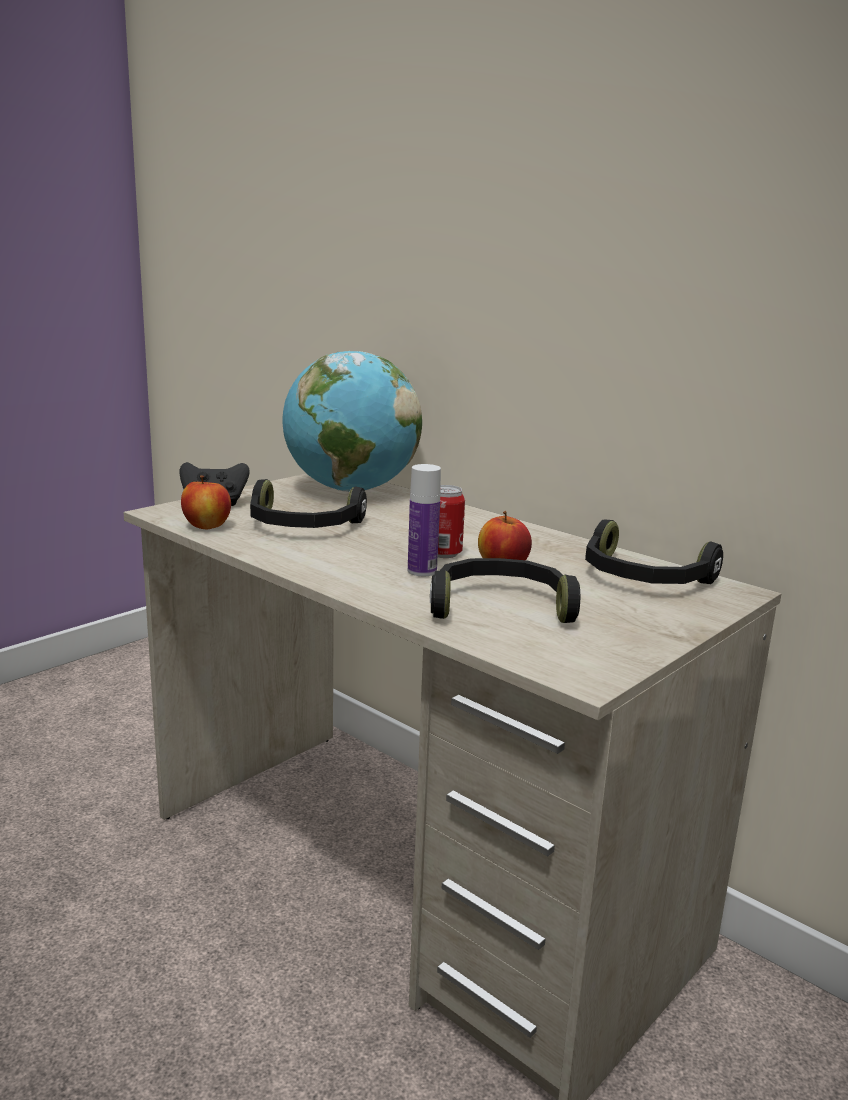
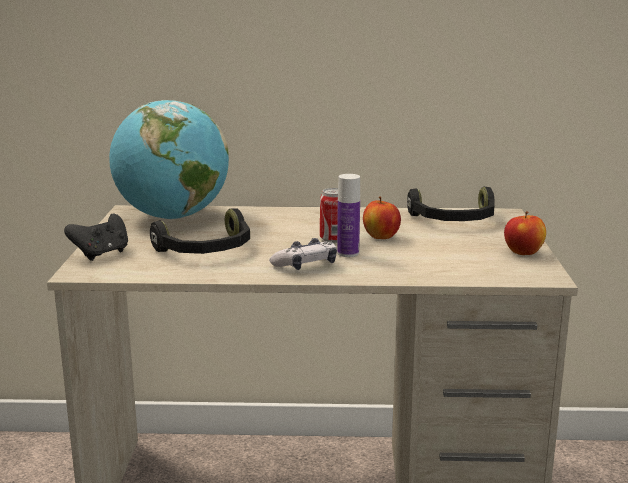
camera: 40 degrees left, 0 degrees up
(207, 526) = (144, 271): apple -> apple (523, 252)
(349, 568) = (305, 265): none -> game controller
(500, 606) = (431, 258): black headphones -> none

